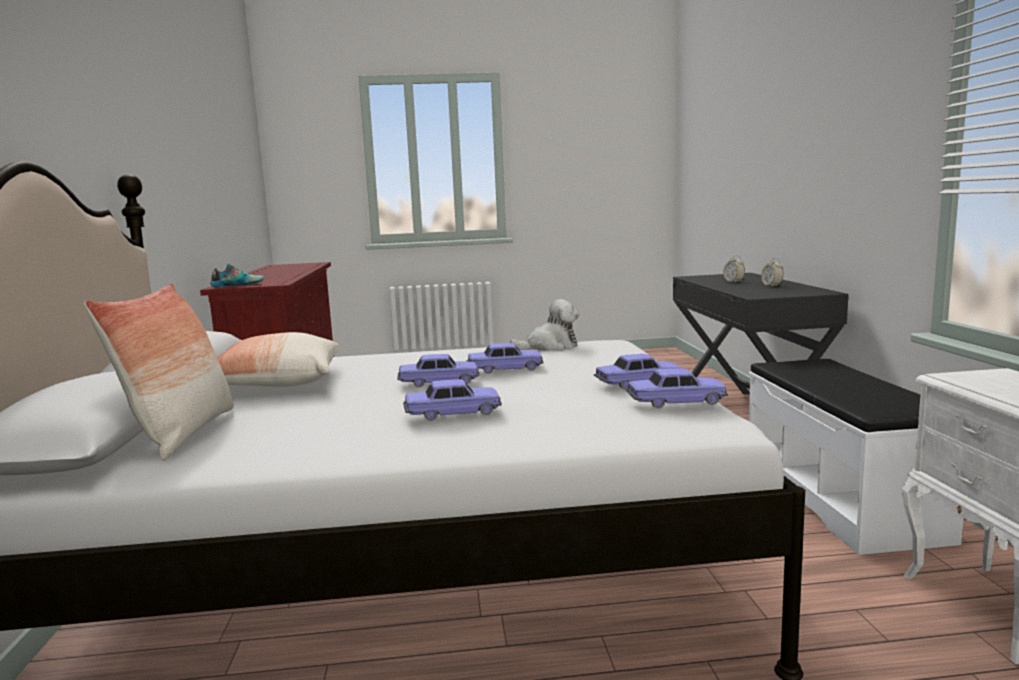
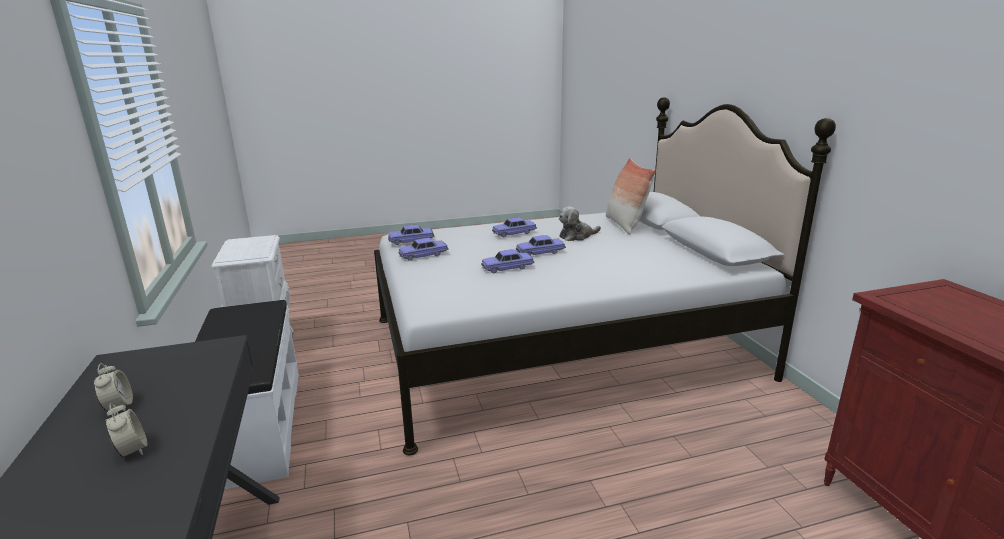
camera: 170 degrees right, 10 degrees up
(238, 285) = (943, 295): shoe -> none
(275, 384) = (645, 252): pillow -> none
(550, 347) = (483, 298): plush toy -> plush toy (577, 236)

